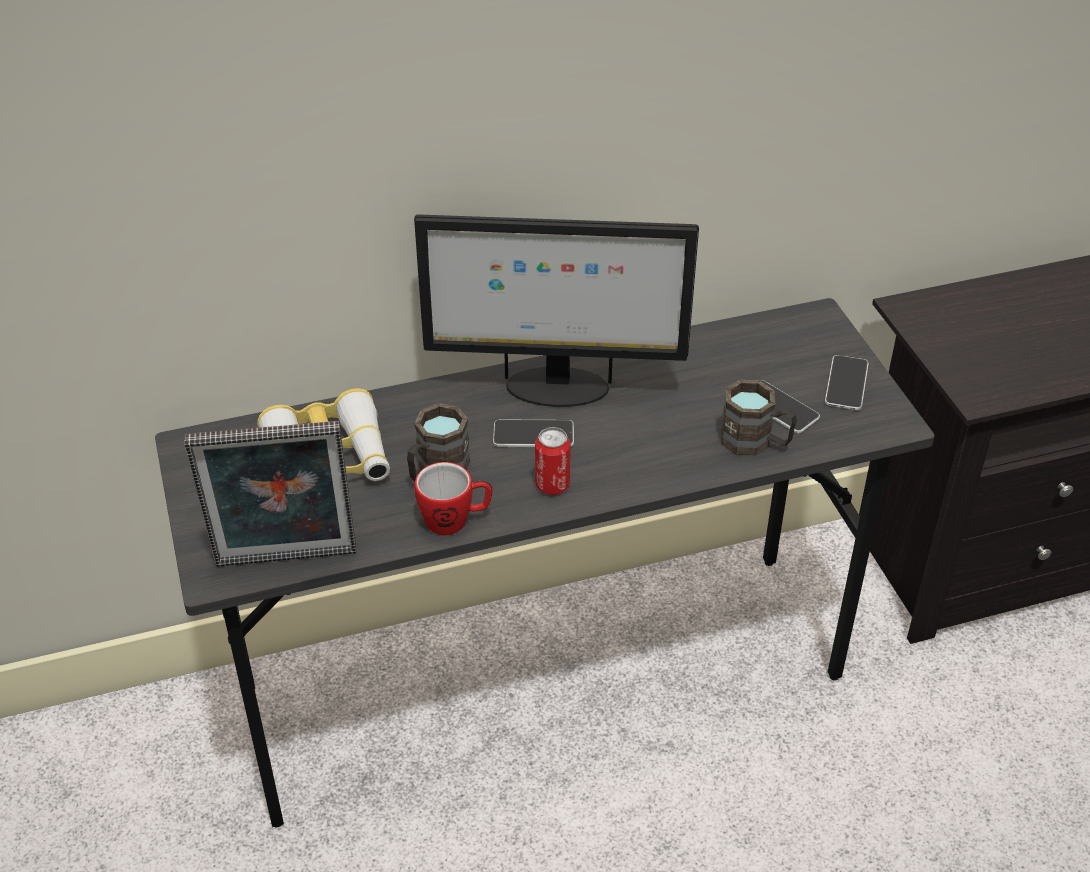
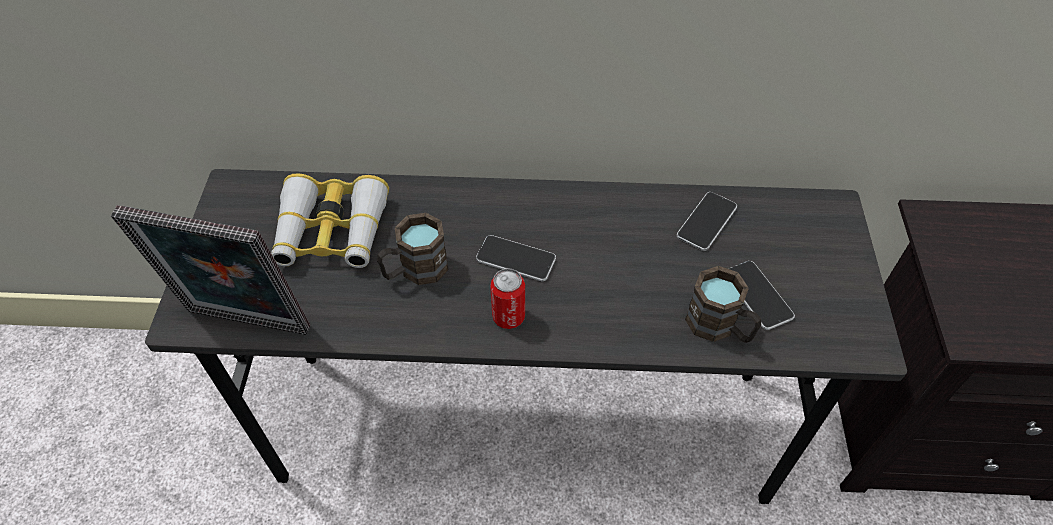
camera: 20 degrees right, 10 degrees up
(455, 520) = (406, 327): mug -> none
(555, 388) = (557, 216): monitor -> none
(846, 384) = (836, 288): phone -> phone (706, 222)

